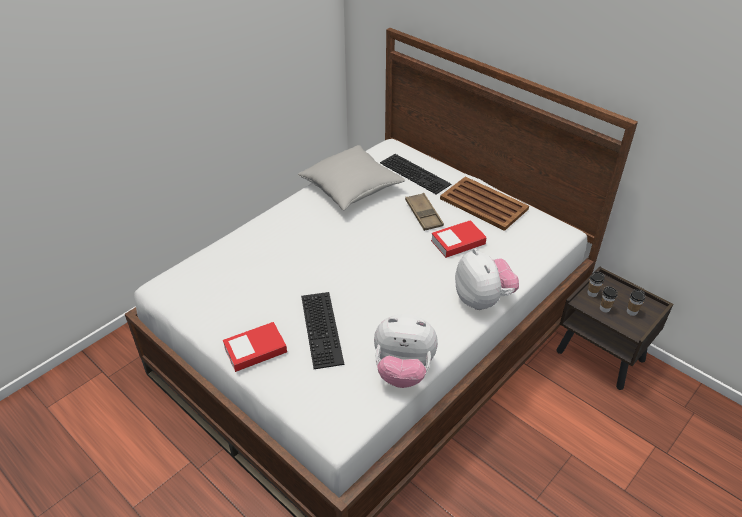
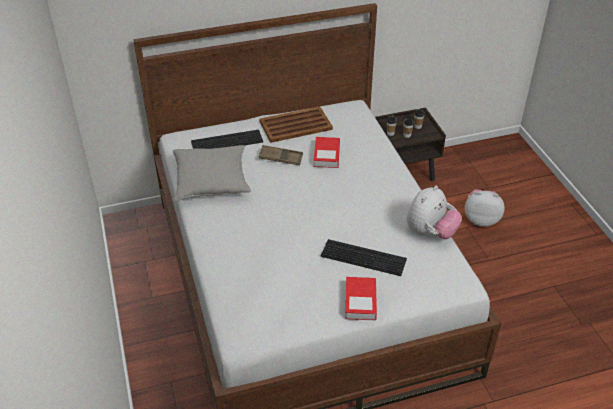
camera: 60 degrees left, 0 degrees up
(482, 300) = (391, 170): plush toy -> plush toy (481, 219)

